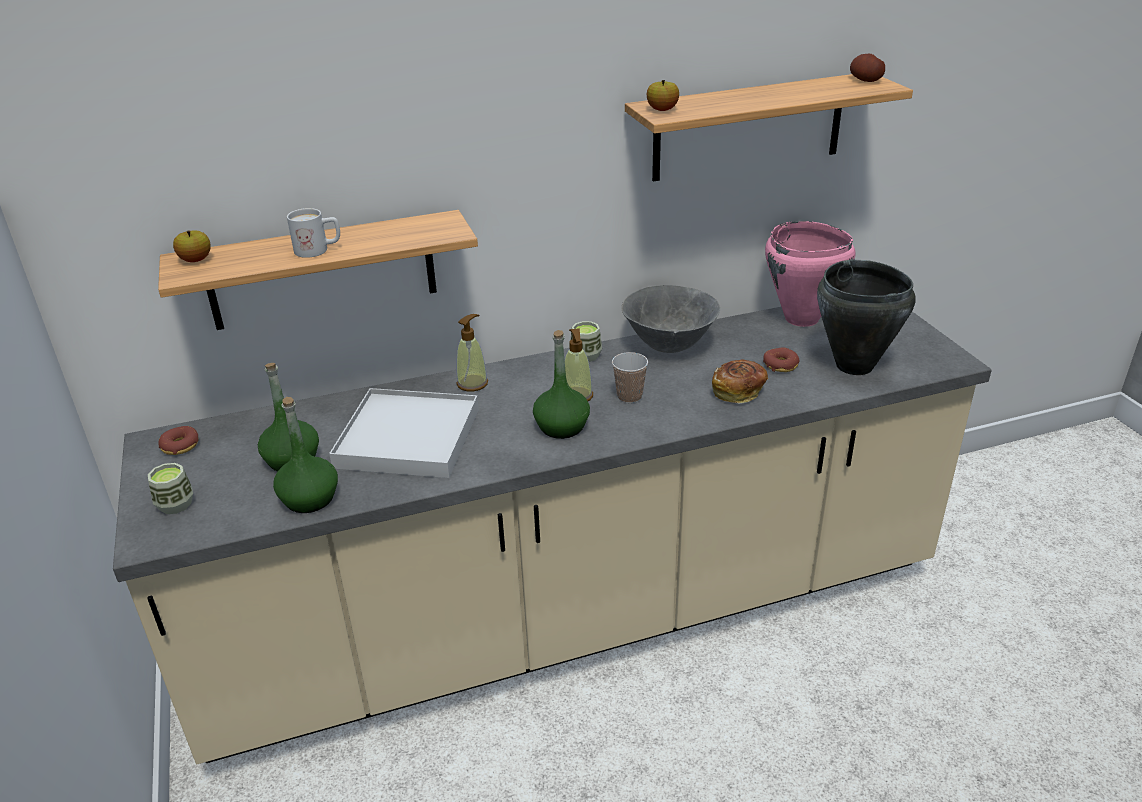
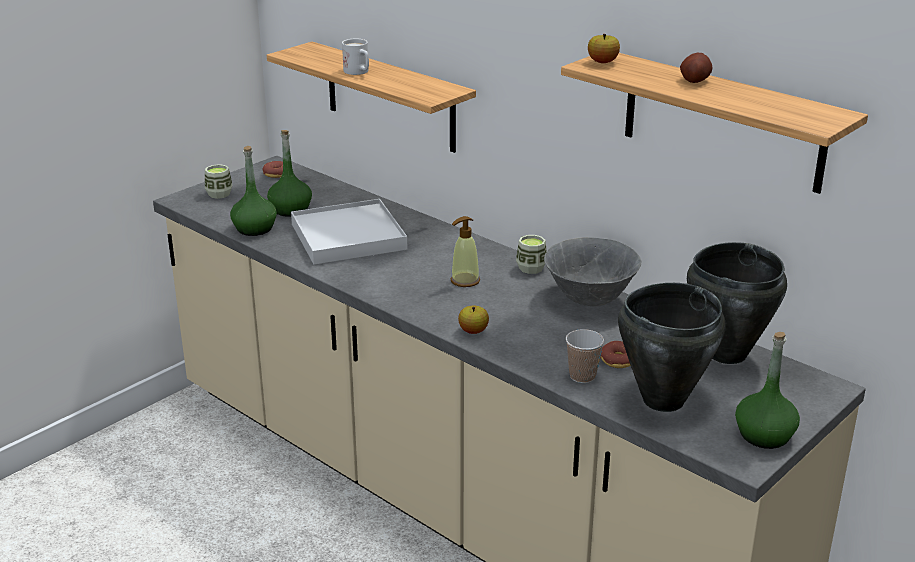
camera: 60 degrees right, 5 degrees down
(196, 260) = (311, 50): apple -> apple (473, 331)
(472, 383) = (441, 237): soap dispenser -> none
(562, 427) = (415, 286): green bottle -> green bottle (764, 435)
(629, 396) = (486, 302): cup -> cup (582, 376)
(738, 392) = (546, 349): bread -> none
(801, 319) = (726, 354): pink cooking pot -> black cooking pot
(865, 80) = (825, 115): potato -> potato (694, 80)

